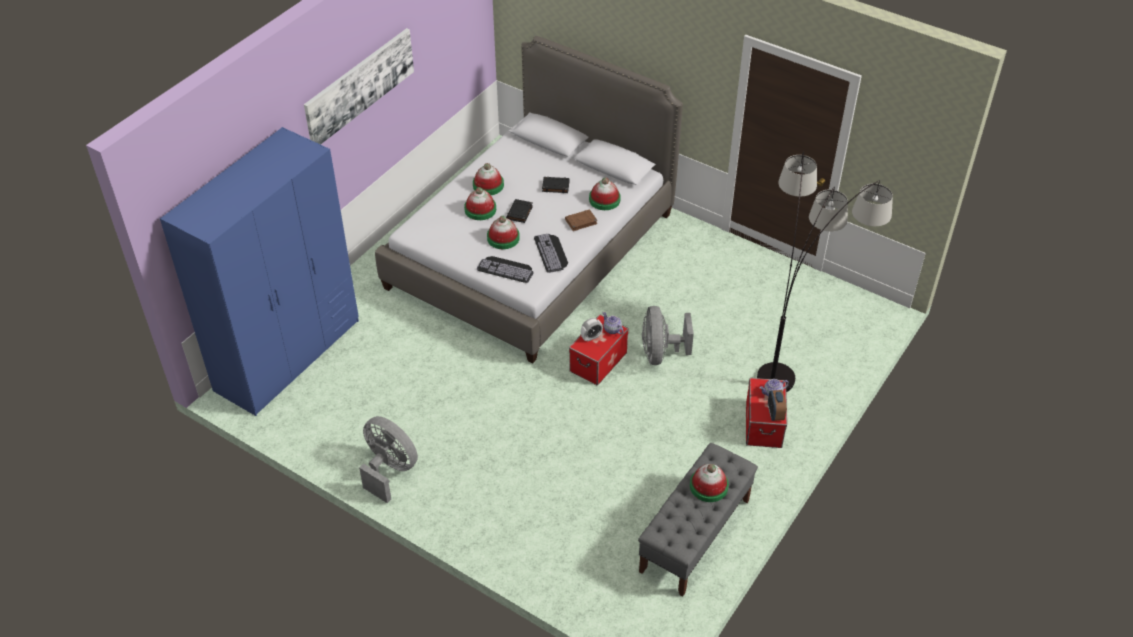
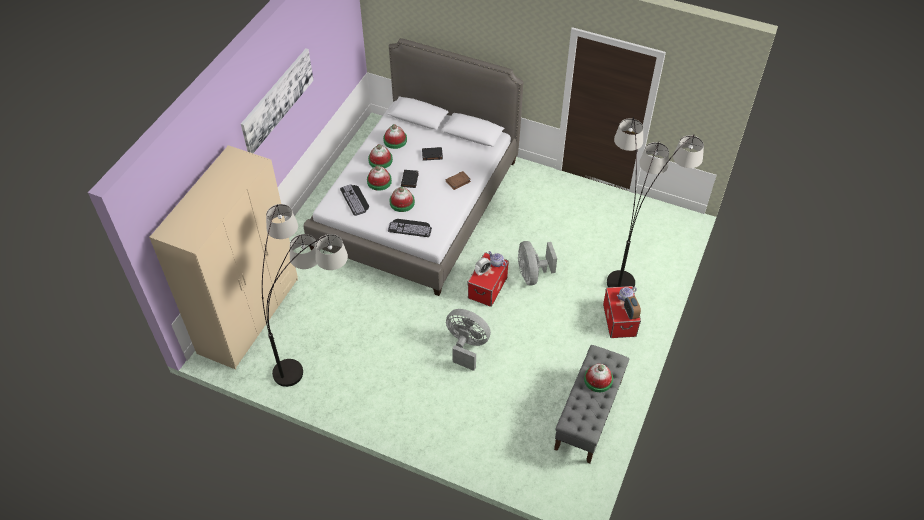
camera: 10 degrees left, 5 degrees up
(288, 355) = (249, 315): blue wardrobe -> beige wardrobe
(358, 404) = (313, 348): none -> floor lamp
(389, 470) = (349, 398): grey fan -> grey fan (466, 346)
(552, 253) = (442, 210): keyboard -> keyboard (355, 199)
(604, 200) = (471, 161): hat -> hat (395, 140)

